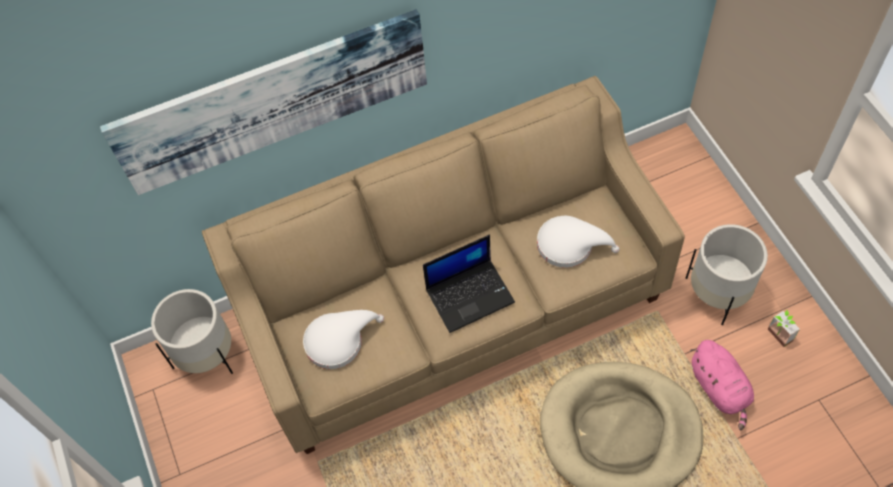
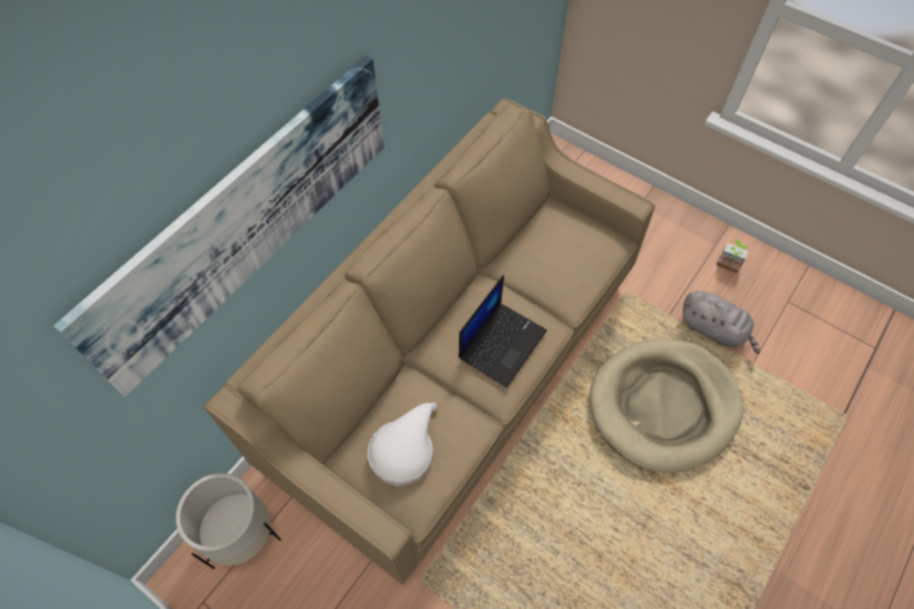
camera: 35 degrees left, 0 degrees up
(570, 245) = (559, 258): white hat -> none
(718, 293) = (661, 254): white planter -> none
(720, 389) = (714, 329): pink plush toy -> grey plush toy

